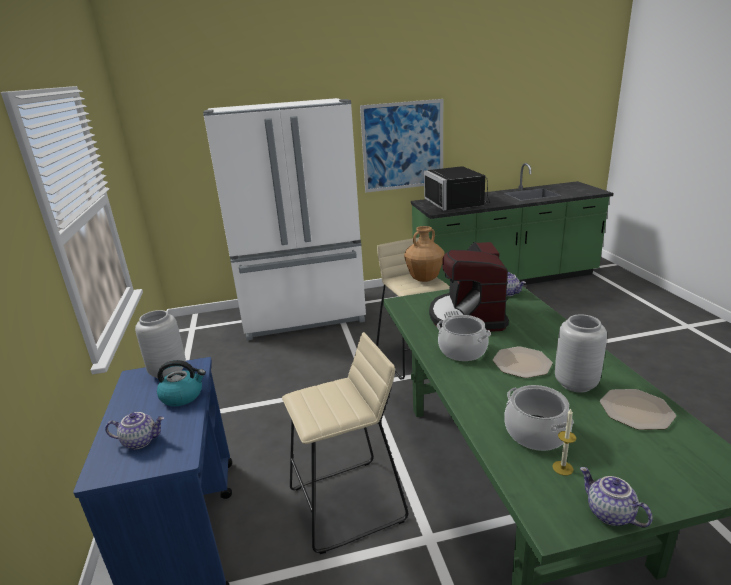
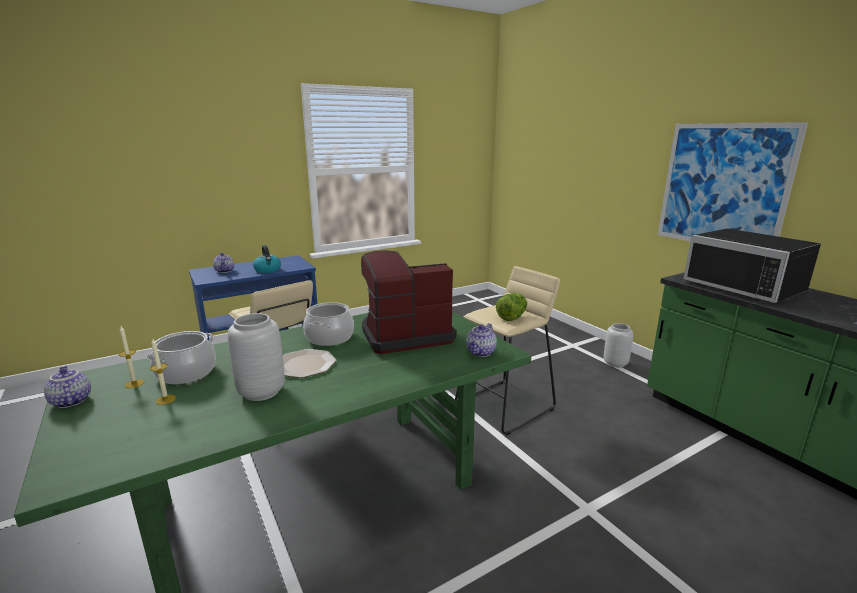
camera: 70 degrees right, 5 degrees down
(167, 372) = (295, 263): grey vase -> grey vase (614, 363)
(304, 315) = (538, 334): white fridge -> none
(424, 279) = (512, 317): brown vase -> lettuce
(457, 203) = (747, 286): black microwave -> black microwave turned 90 degrees counterclockwise
(595, 438) = (165, 399): none -> candle
(609, 513) = (70, 401): teapot -> teapot turned 75 degrees counterclockwise
(636, 410) = (202, 425): plate -> none

